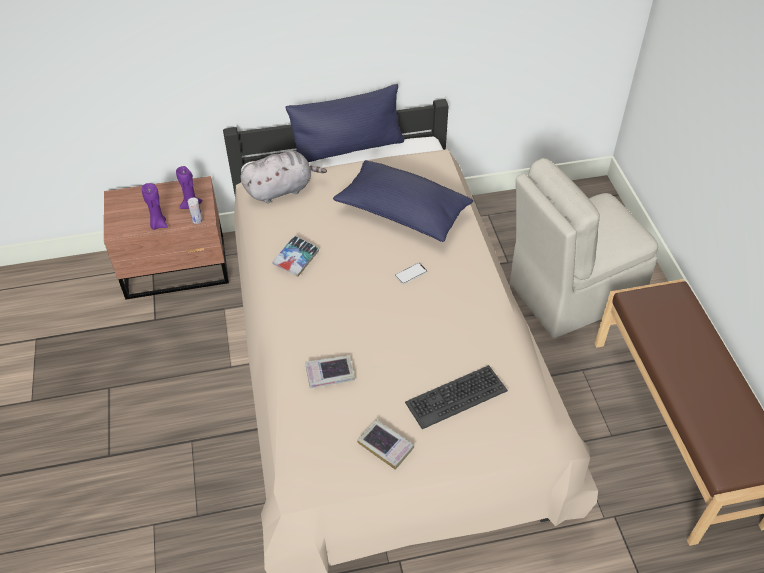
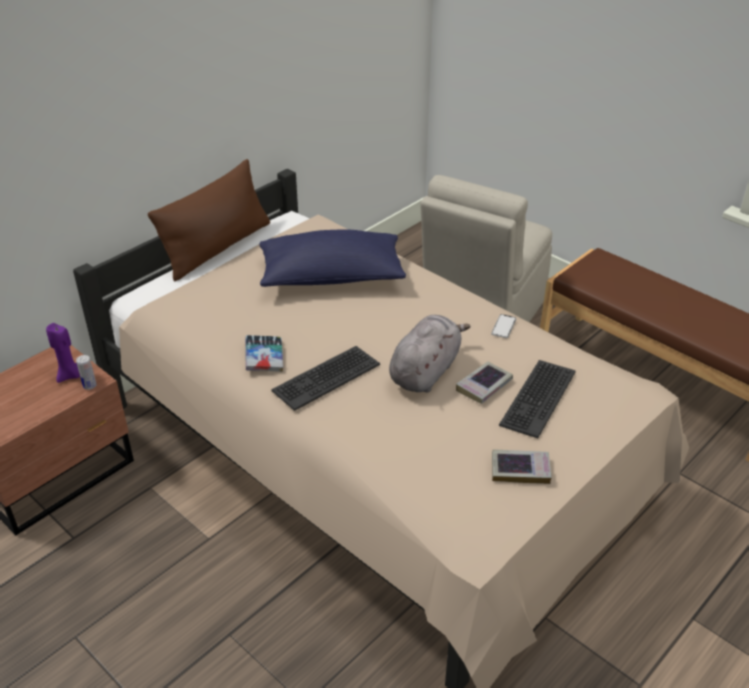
camera: 35 degrees left, 10 degrees down
(158, 224) = (43, 409): purple candle -> none
(281, 189) = (184, 306): grey plush toy -> grey plush toy (425, 371)
(322, 297) = (326, 377): none -> keyboard
(330, 374) = (403, 438): book -> book (484, 386)
(348, 148) = (217, 248): blue pillow -> brown pillow
(411, 274) = (392, 321): phone -> phone (503, 327)

